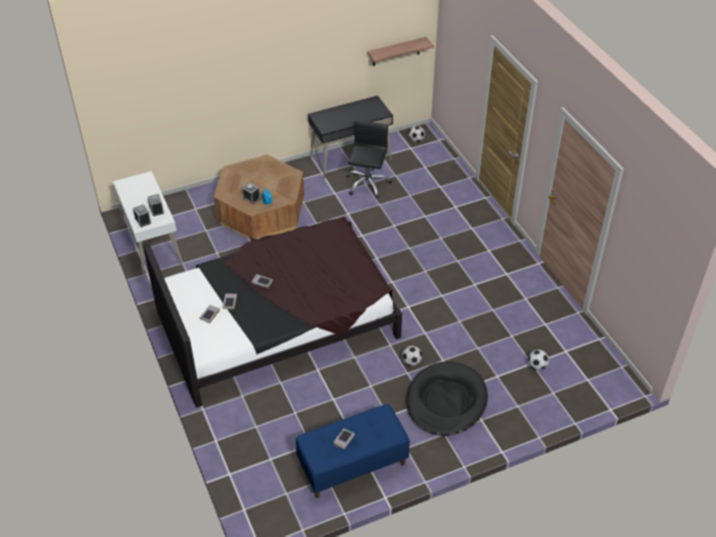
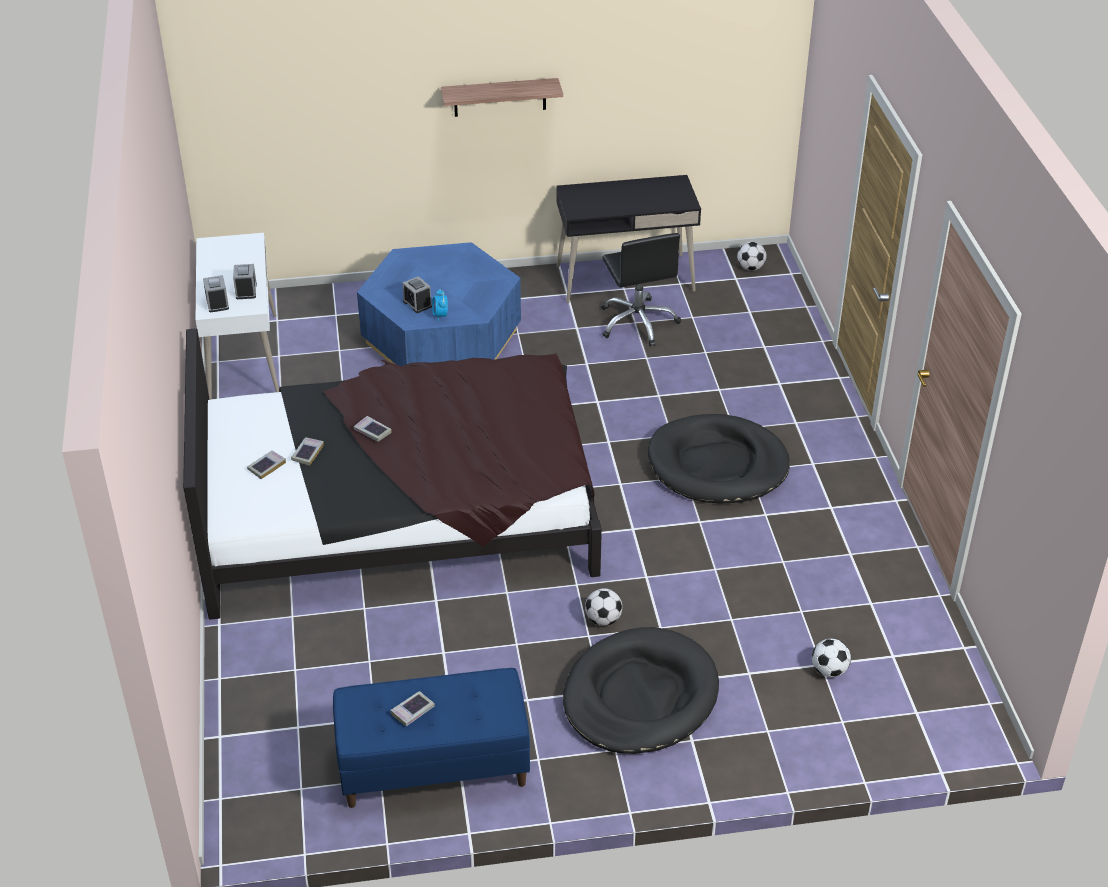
camera: 15 degrees right, 5 degrees down
(261, 212) = (442, 337): brown coffee table -> blue coffee table
(367, 184) = (638, 322): black office chair -> black office chair turned 135 degrees clockwise
(396, 51) = (727, 101): shelf -> shelf (500, 97)
(439, 260) = (717, 465): none -> black dog bed

